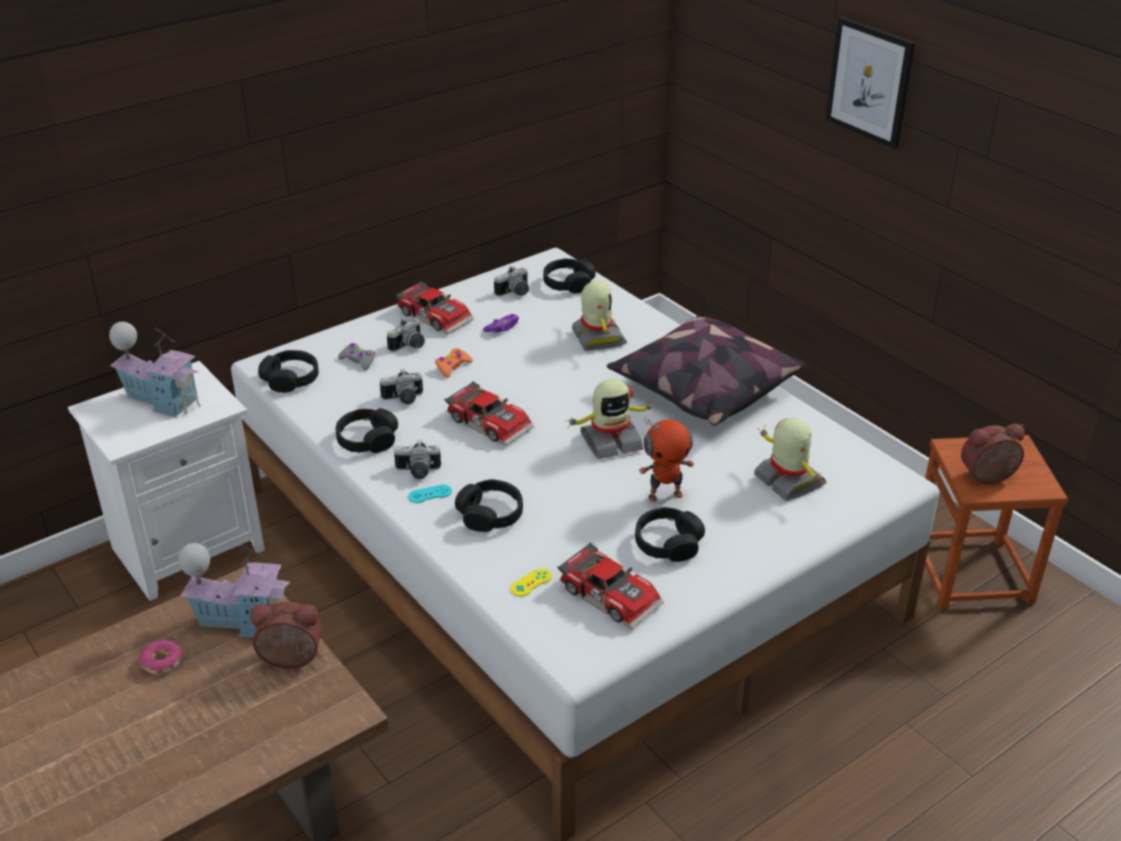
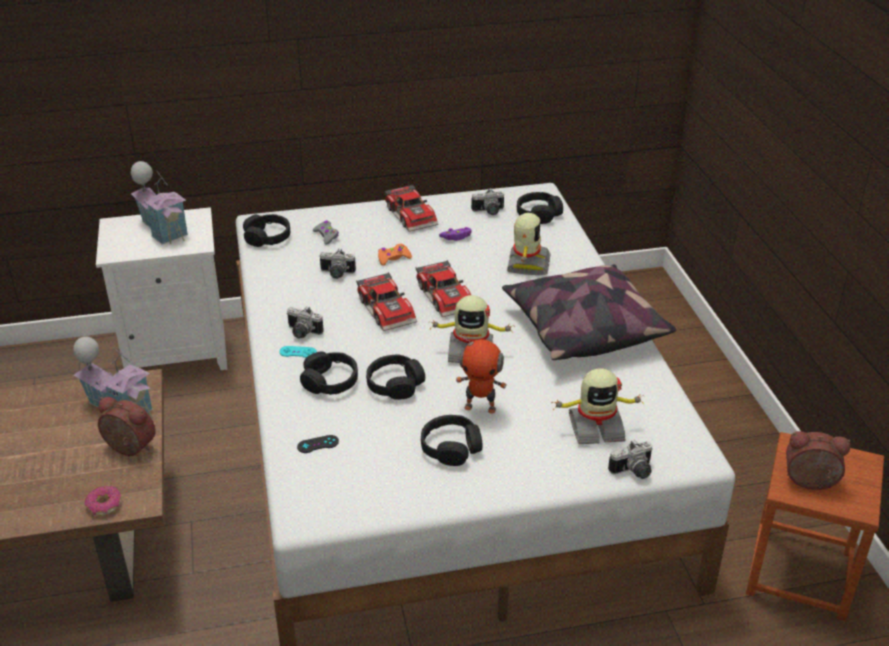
camera: 25 degrees right, 0 degrees up
(162, 662) = (46, 421): donut -> donut (104, 505)
(367, 439) = (285, 297): black headphones -> black headphones (395, 384)
(410, 346) = (373, 234): camera -> camera (633, 472)
(531, 582) = (318, 444): yellow game controller -> black game controller
(612, 594) = (373, 474): toy car -> toy car (447, 296)
(788, 481) = (595, 427): toy robot -> toy robot turned 90 degrees clockwise
(870, 82) = (817, 79): picture -> none

